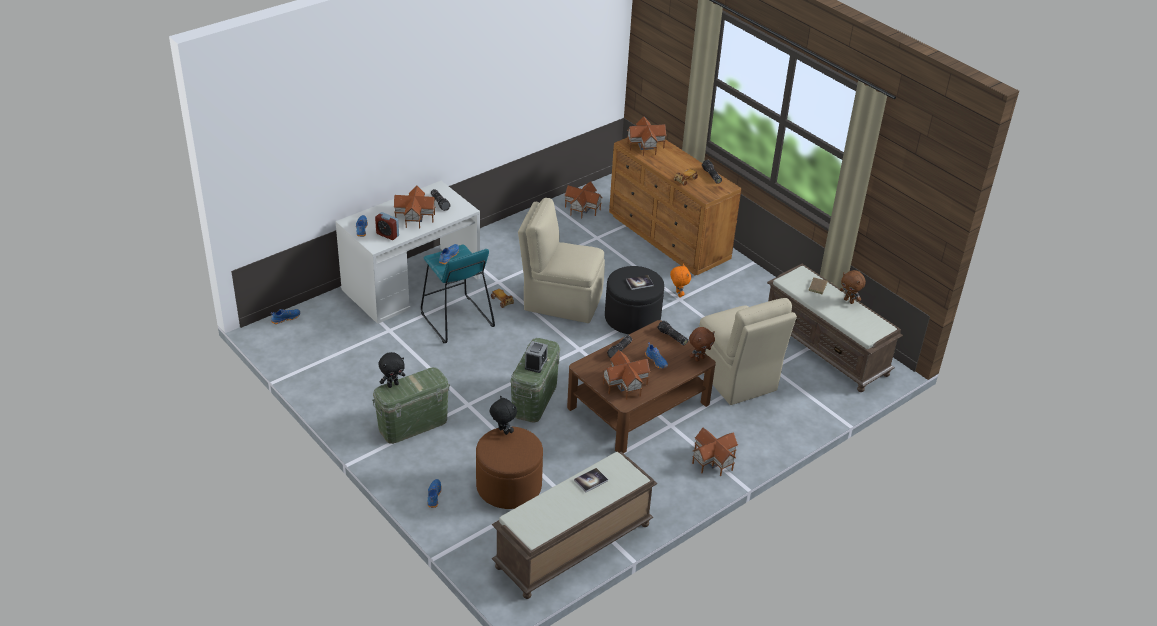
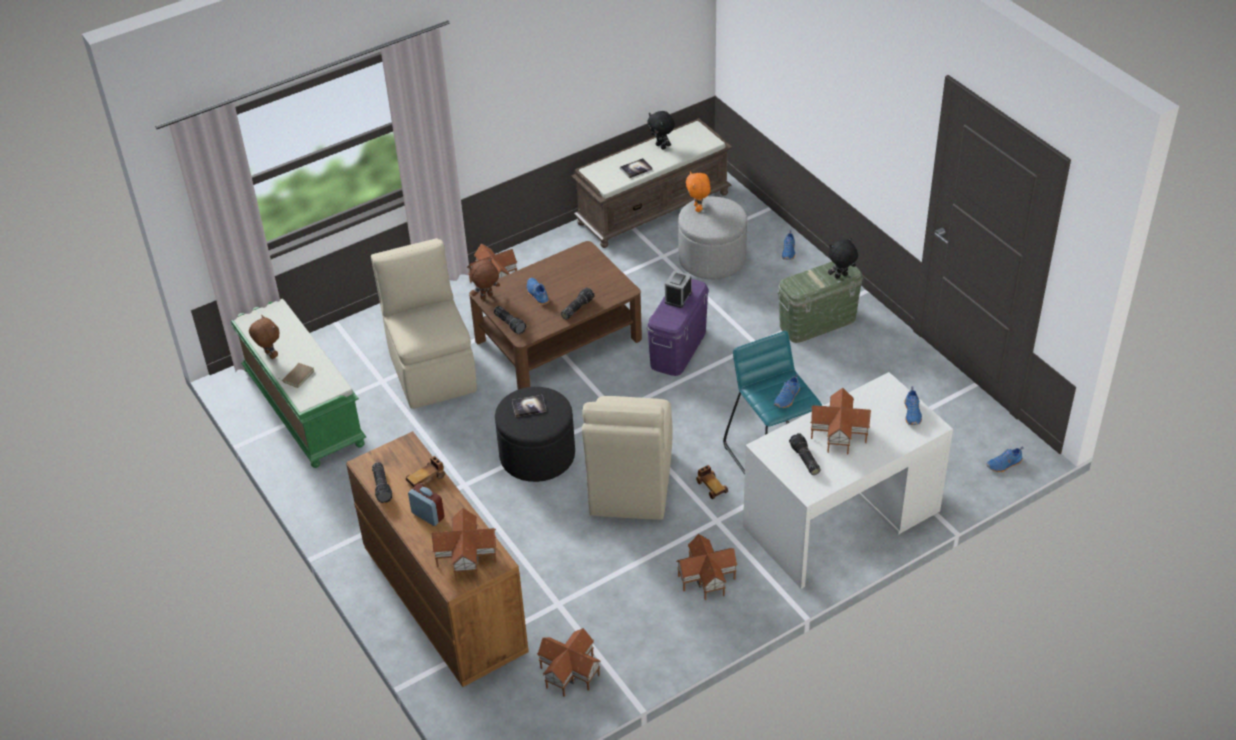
camera: 170 degrees left, 5 degrees up
(387, 235) = (874, 403): alarm clock -> alarm clock (428, 515)
(502, 431) = (719, 230): black plush toy -> black plush toy (661, 146)
(509, 486) = (712, 259): brown ottoman -> grey ottoman
(534, 399) = (678, 349): green storage box -> purple storage box
(561, 301) = (630, 485): beige chair -> beige chair turned 75 degrees clockwise
(626, 384) = (579, 269): toy house -> toy house (705, 577)
(678, 294) = (463, 493): orange plush toy -> orange plush toy (698, 208)
(826, 348) = (301, 406): brown bench -> green bench

